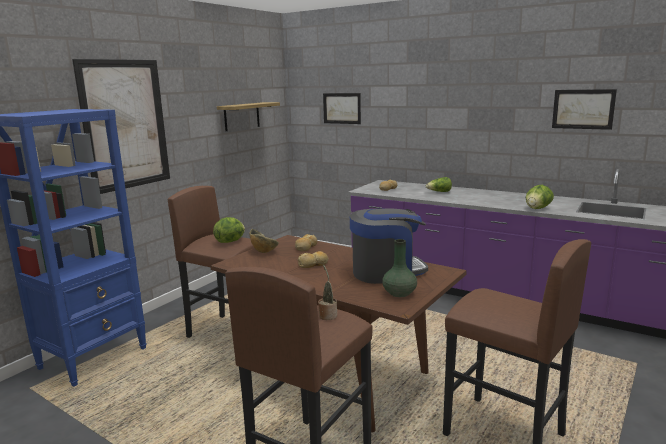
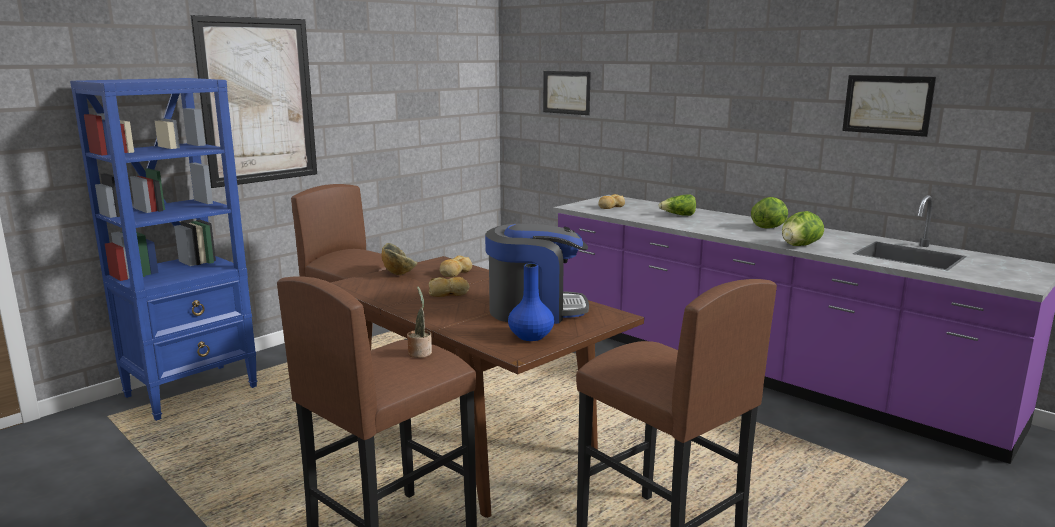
camera: 10 degrees right, 0 degrees up
(230, 241) = (366, 258): lettuce -> lettuce (769, 227)
(242, 116) = (427, 98): shelf -> none
(400, 293) = (531, 336): green vase -> blue vase

